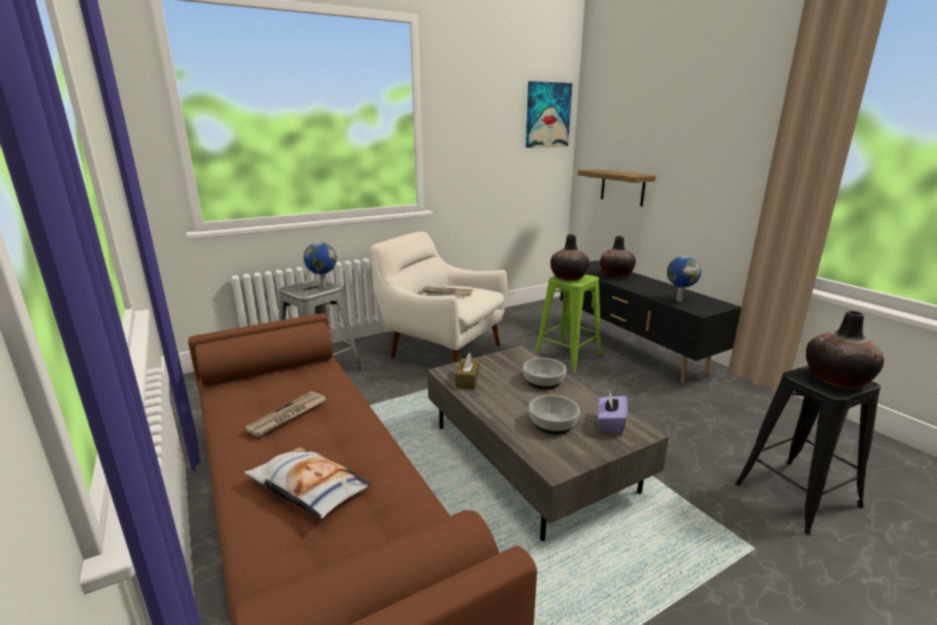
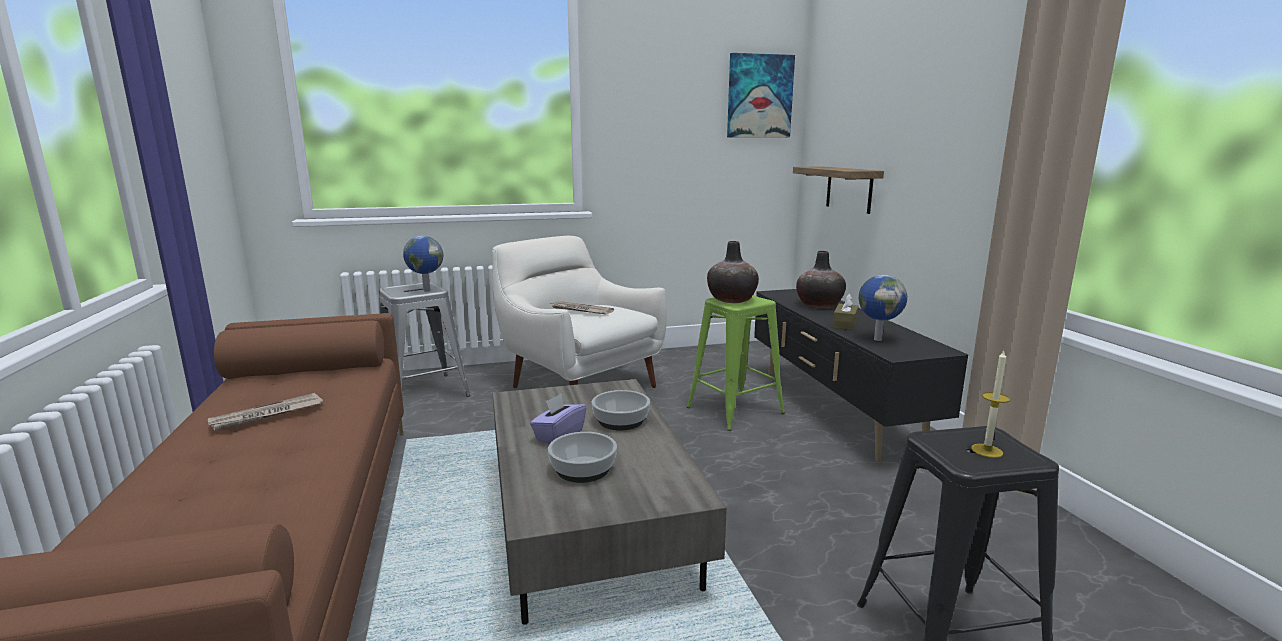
camera: 15 degrees right, 5 degrees down
(308, 488) = (205, 488): pillow -> none
(467, 380) = (527, 408): brown tissue box -> brown tissue box (845, 324)
(610, 424) = (658, 480): purple tissue box -> purple tissue box (559, 436)
(836, 380) = (987, 450): vase -> candle

